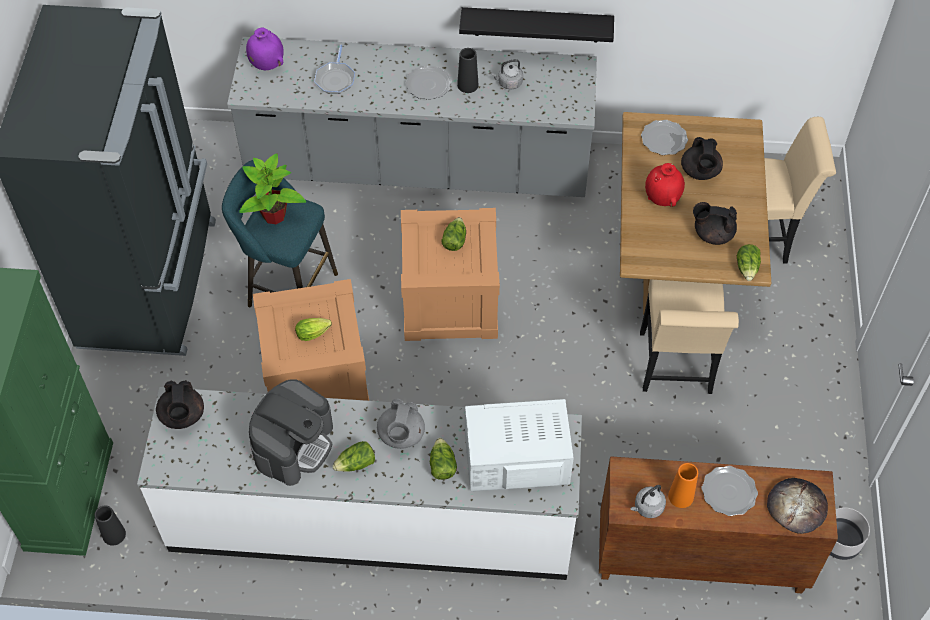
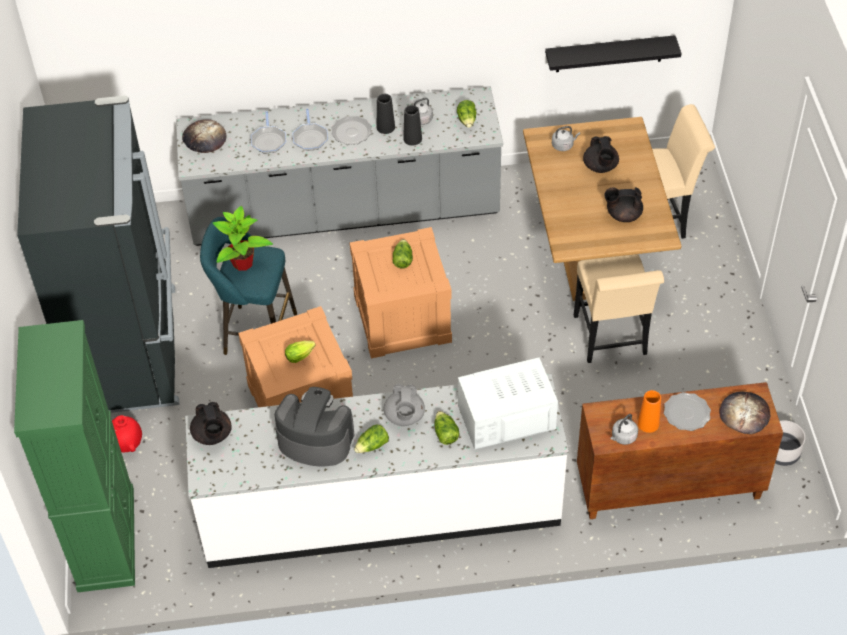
camera: 10 degrees left, 5 degrees down
(114, 534) = (155, 563): black vase -> black vase (412, 138)
(267, 65) = (204, 138): purple vase -> bread
(294, 444) = (315, 440): coffee machine -> coffee machine turned 90 degrees counterclockwise
(381, 83) = (310, 138): none -> frying pan
(536, 24) = (436, 66): black shelf -> black shelf (609, 54)
(662, 199) = (574, 194): red vase -> red vase (127, 445)
(664, 139) = (563, 145): plate -> grey kettle
(747, 268) = (659, 237): lettuce -> lettuce (467, 120)

